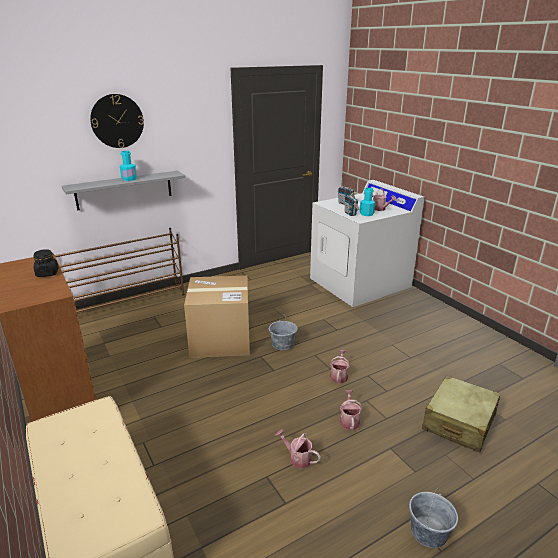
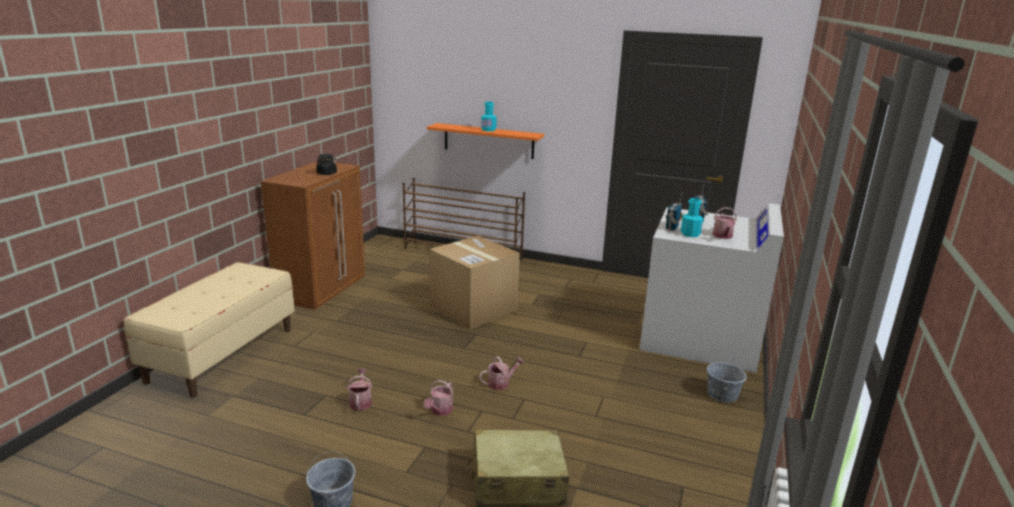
camera: 50 degrees right, 5 degrees down
(117, 121) = (493, 72): wall clock -> none
(124, 190) = (488, 141): grey shelf -> orange shelf
(282, 344) = (509, 337): grey bucket -> grey bucket (722, 394)
(349, 420) = (440, 411): watering can -> watering can turned 150 degrees clockwise

